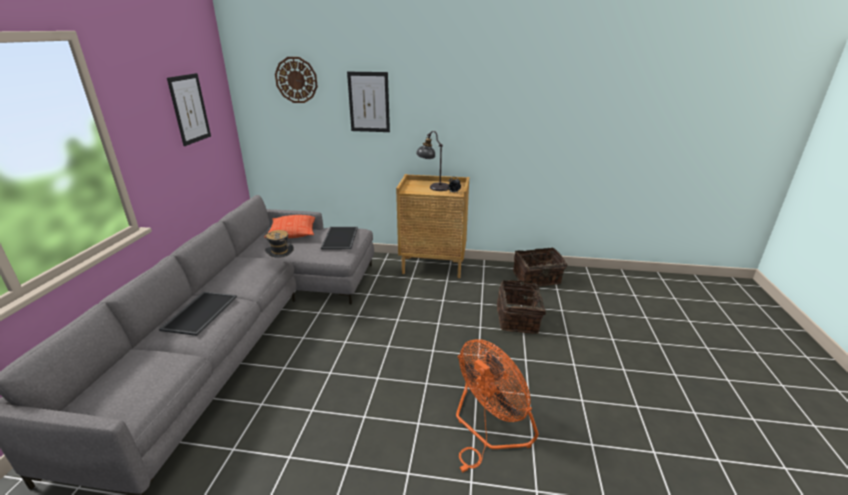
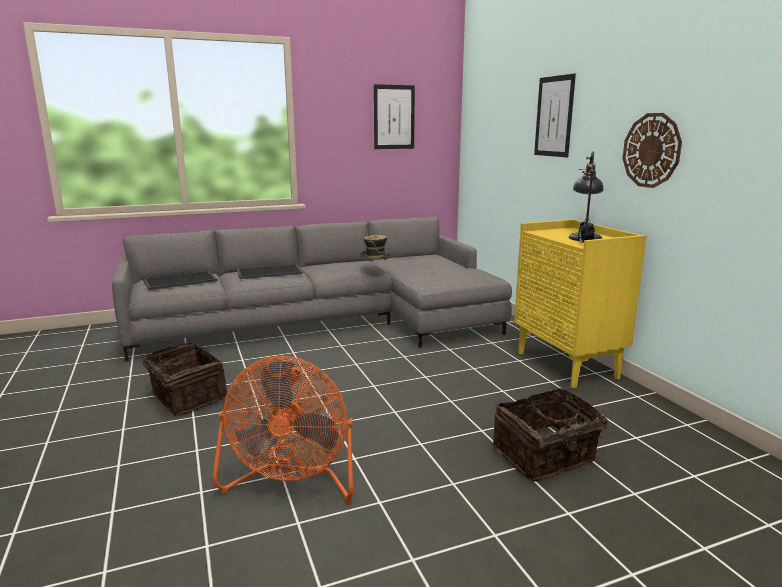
camera: 60 degrees right, 10 degrees down
(293, 234) = (433, 261): orange pillow -> none
(296, 80) = (502, 93): wall clock -> wall clock (651, 150)
(341, 238) = (457, 274): tray -> tray (179, 281)
(433, 267) = (567, 365): brown cabinet -> yellow cabinet
(484, 428) = (288, 481): orange fan -> orange fan turned 75 degrees clockwise
(537, 278) = (690, 449): basket -> basket (186, 397)

